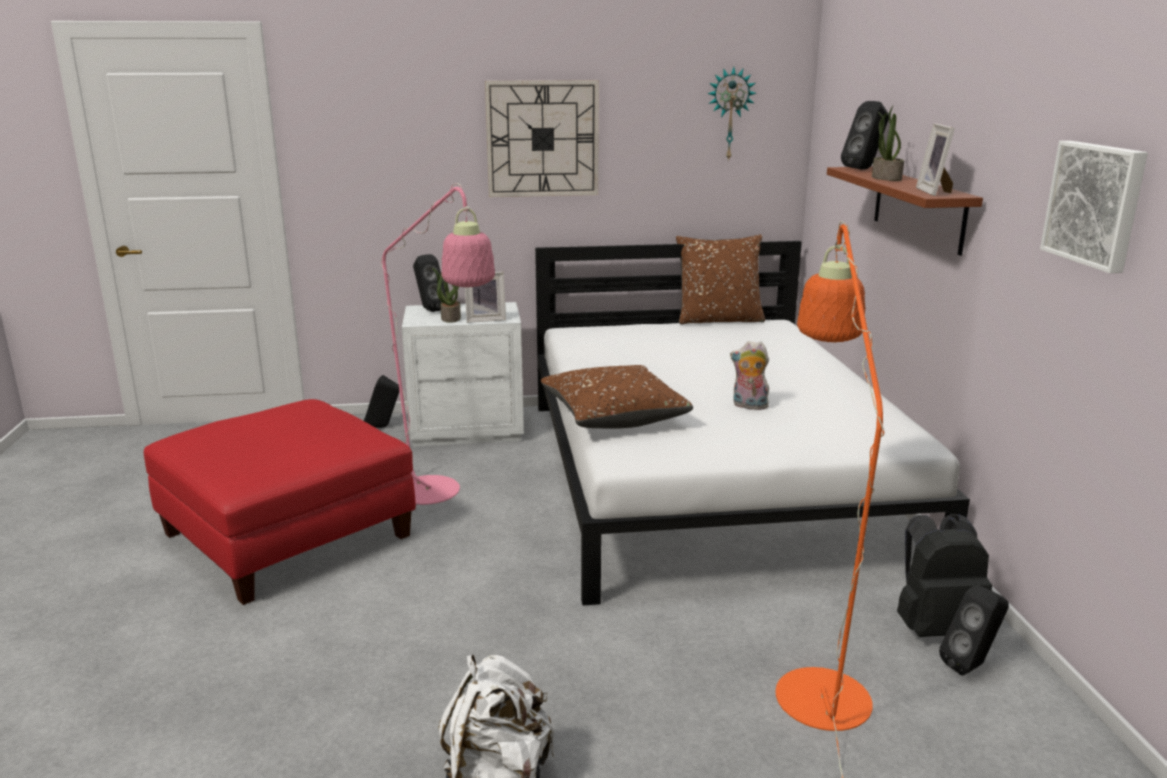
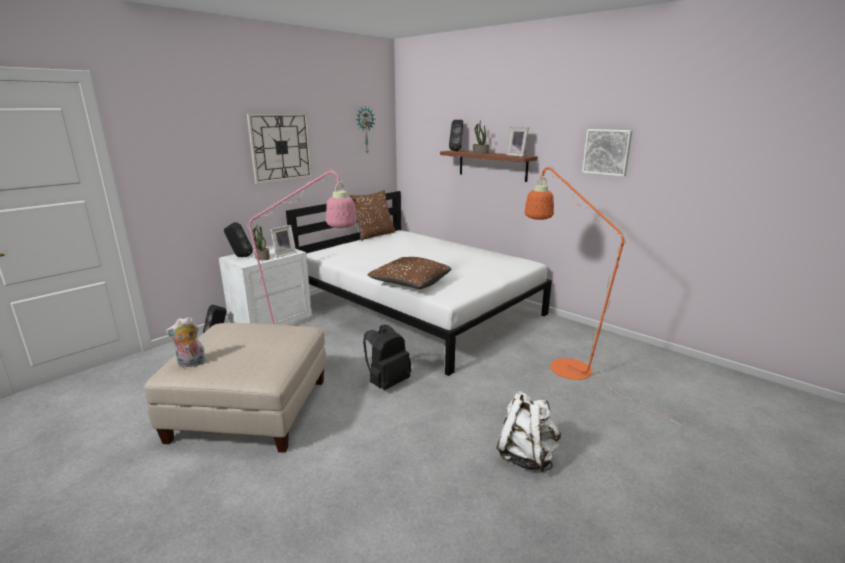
camera: 40 degrees left, 0 degrees up
(287, 534) = (251, 409): red ottoman -> beige ottoman
(748, 406) = (453, 265): plush toy -> plush toy (191, 364)
(935, 627) = (565, 332): black backpack -> black backpack (387, 382)
(971, 666) = (590, 339): black speaker -> none

